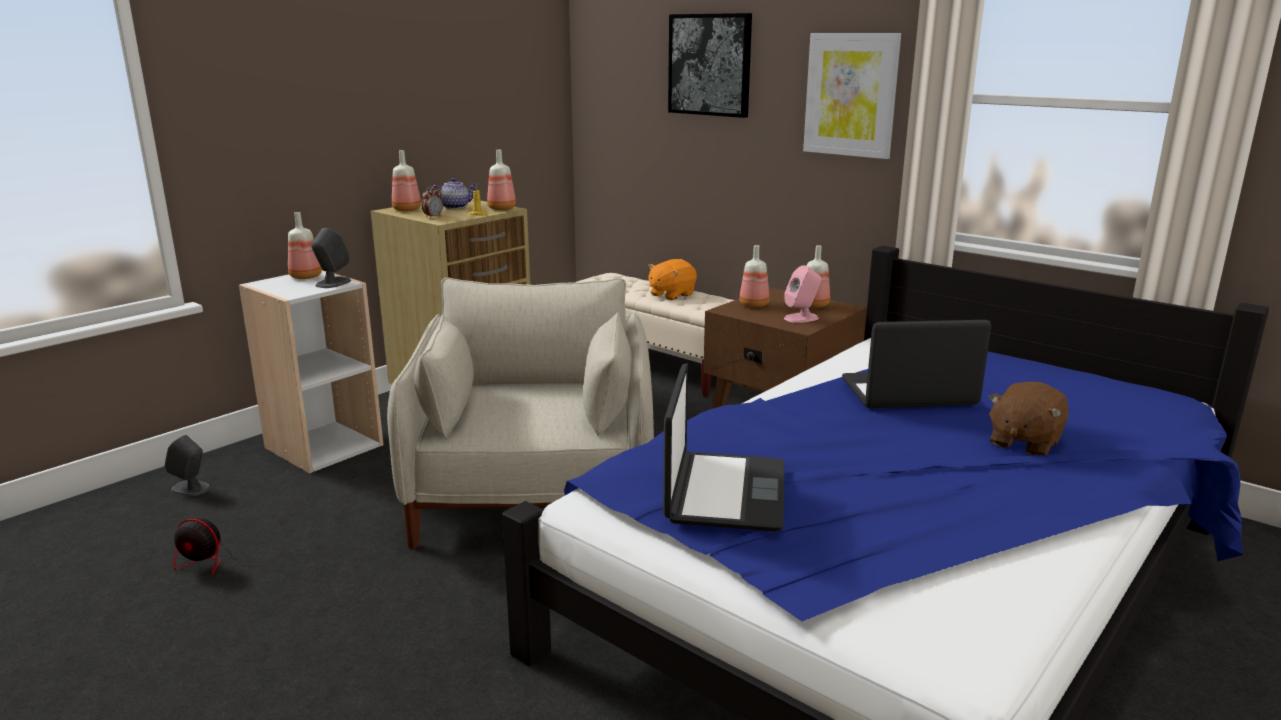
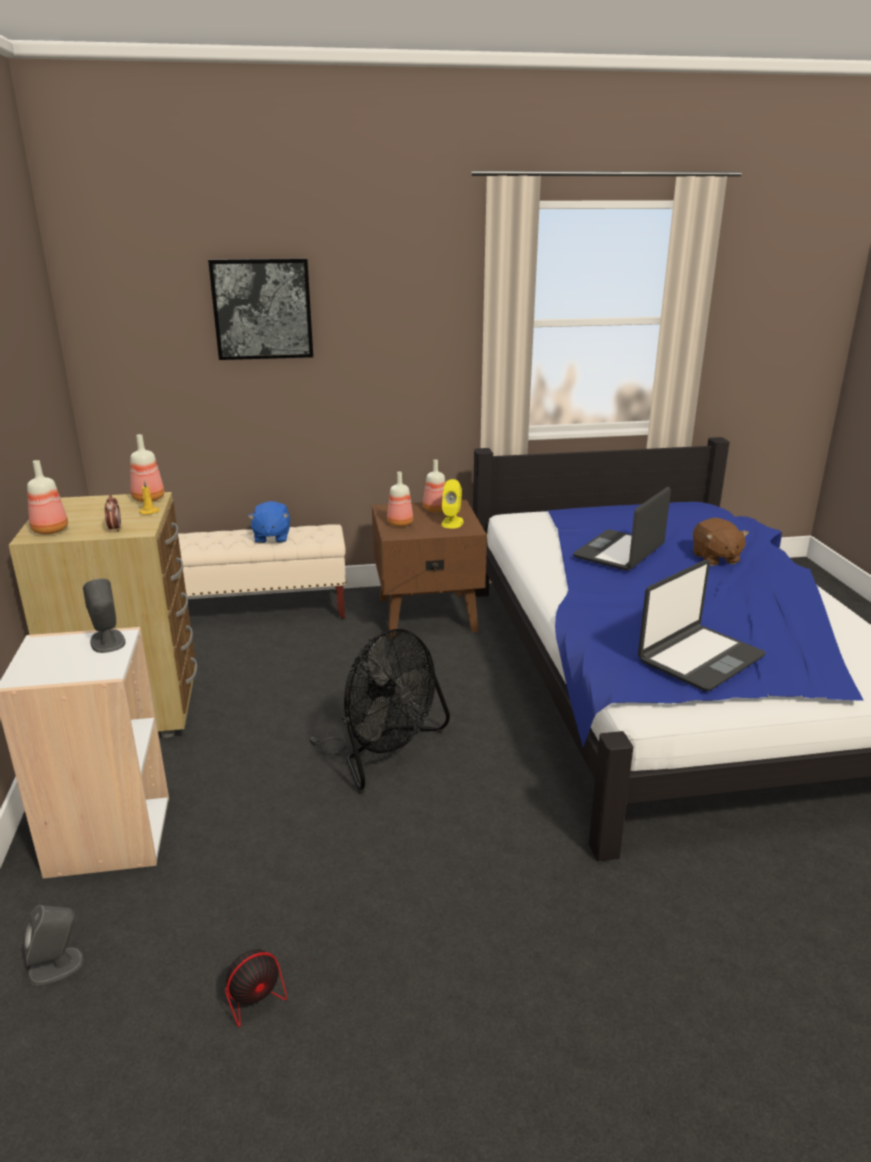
camera: 50 degrees left, 5 degrees up
(305, 276) = (48, 648): bottle -> none
(455, 207) = (92, 511): teapot -> none
(535, 491) = (380, 753): beige armchair -> black fan
(671, 295) = (271, 537): orange plush toy -> blue plush toy
(724, 493) = (699, 658): laptop -> laptop turned 90 degrees clockwise
(801, 318) = (452, 522): pink speaker -> yellow speaker
(851, 95) = (417, 328): picture -> none

